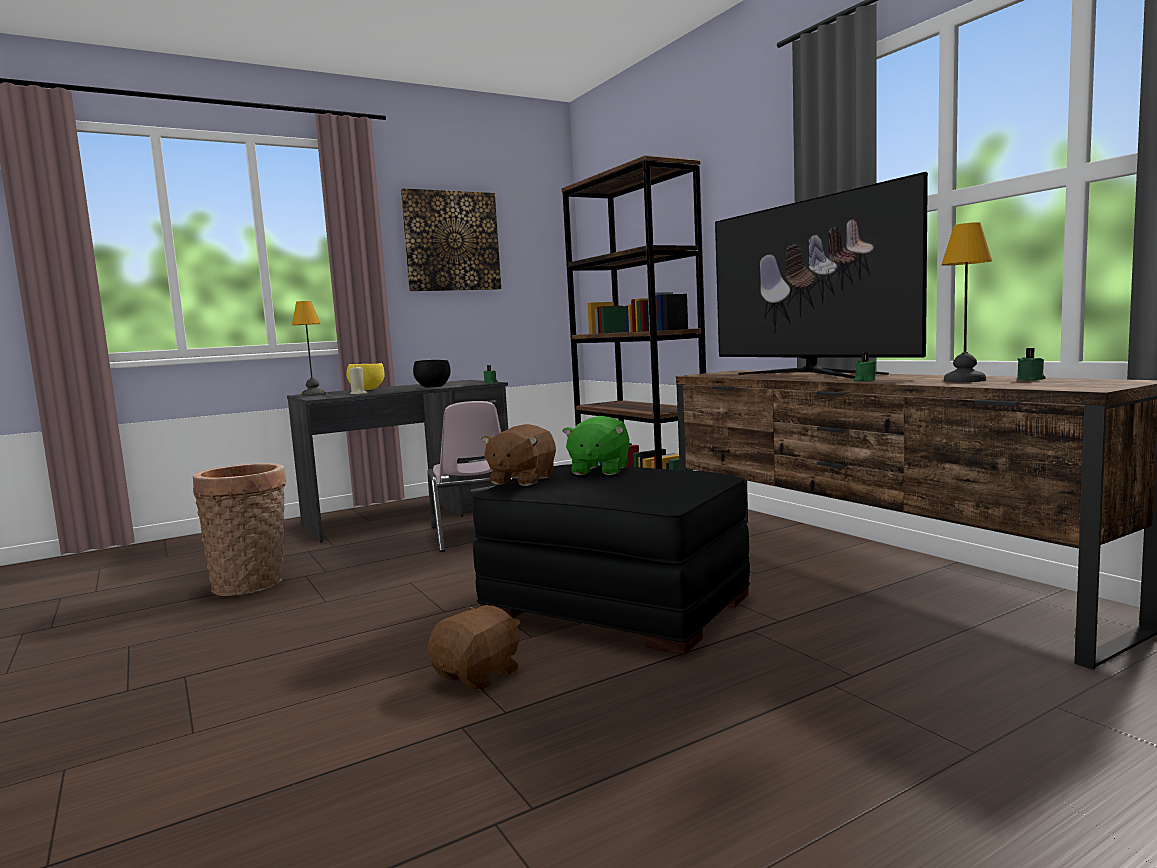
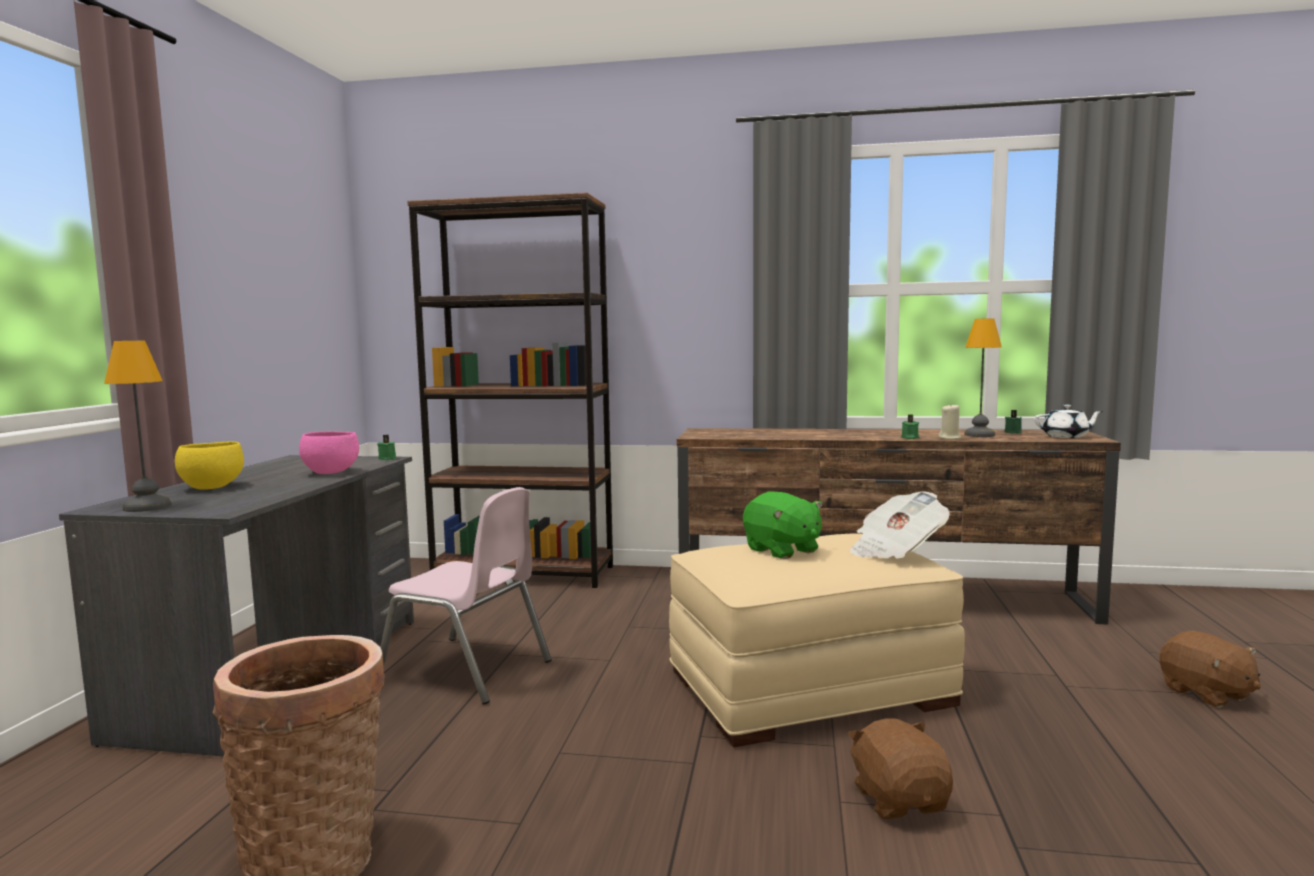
camera: 50 degrees left, 0 degrees up
(358, 394) = (257, 496): beige candle -> beige candle (950, 438)
(434, 387) = (331, 472): black bowl -> pink bowl
(451, 241) = (239, 249): picture -> none
(521, 480) = (751, 576): brown plush toy -> brown plush toy (1206, 693)
(616, 604) = (809, 687): black ottoman -> beige ottoman
(670, 484) = (895, 550): none -> newspaper
(808, 374) = (810, 432): television -> none
(1069, 385) = (1066, 436): none -> white teapot

